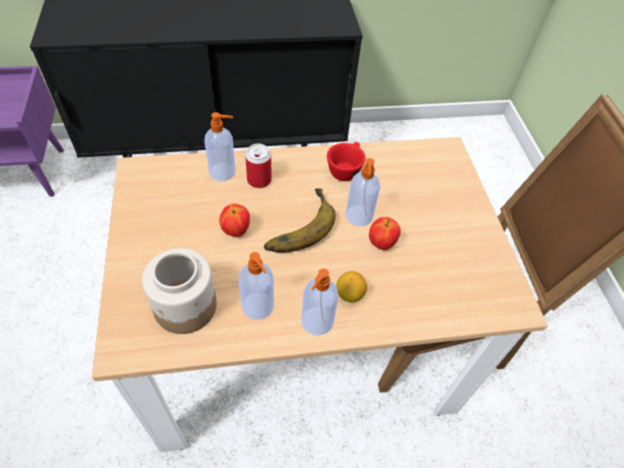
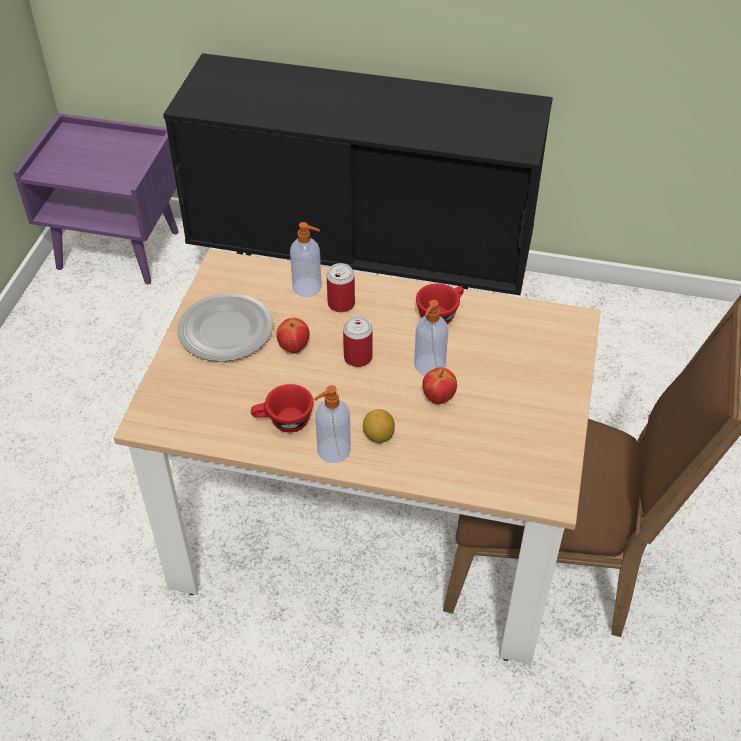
camera: 25 degrees right, 5 degrees down
(166, 230) = (227, 330): none -> plate
(185, 307) = (216, 403): jar -> none
(258, 307) = (283, 422): soap dispenser -> red cup
(296, 225) = (358, 357): banana -> can

